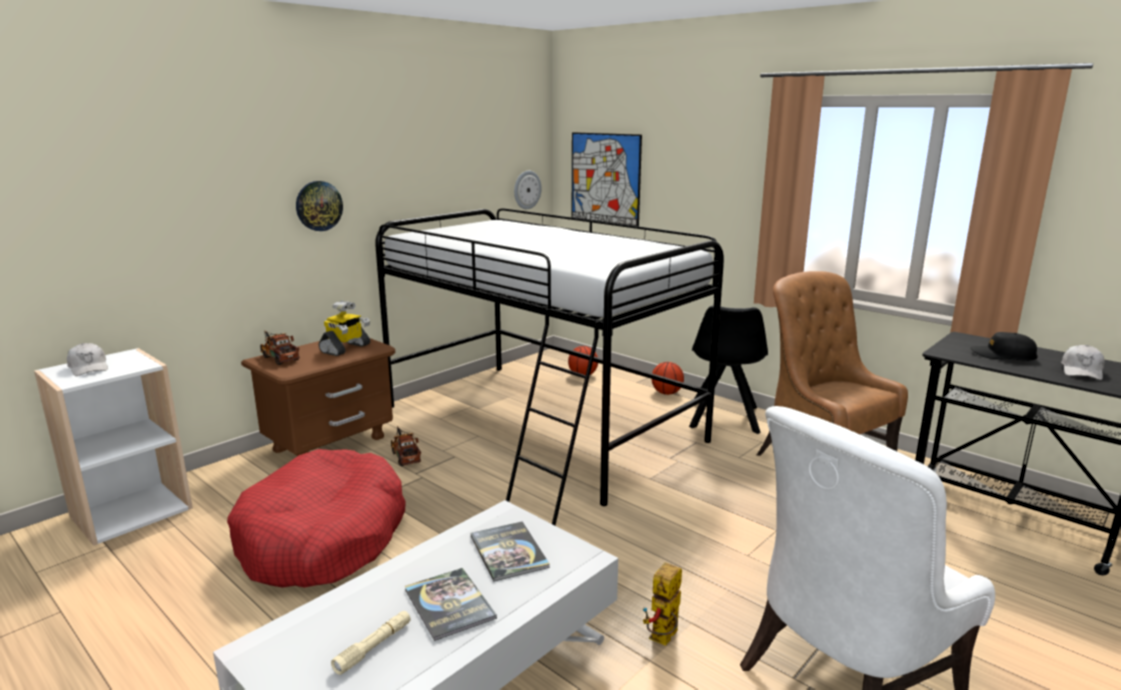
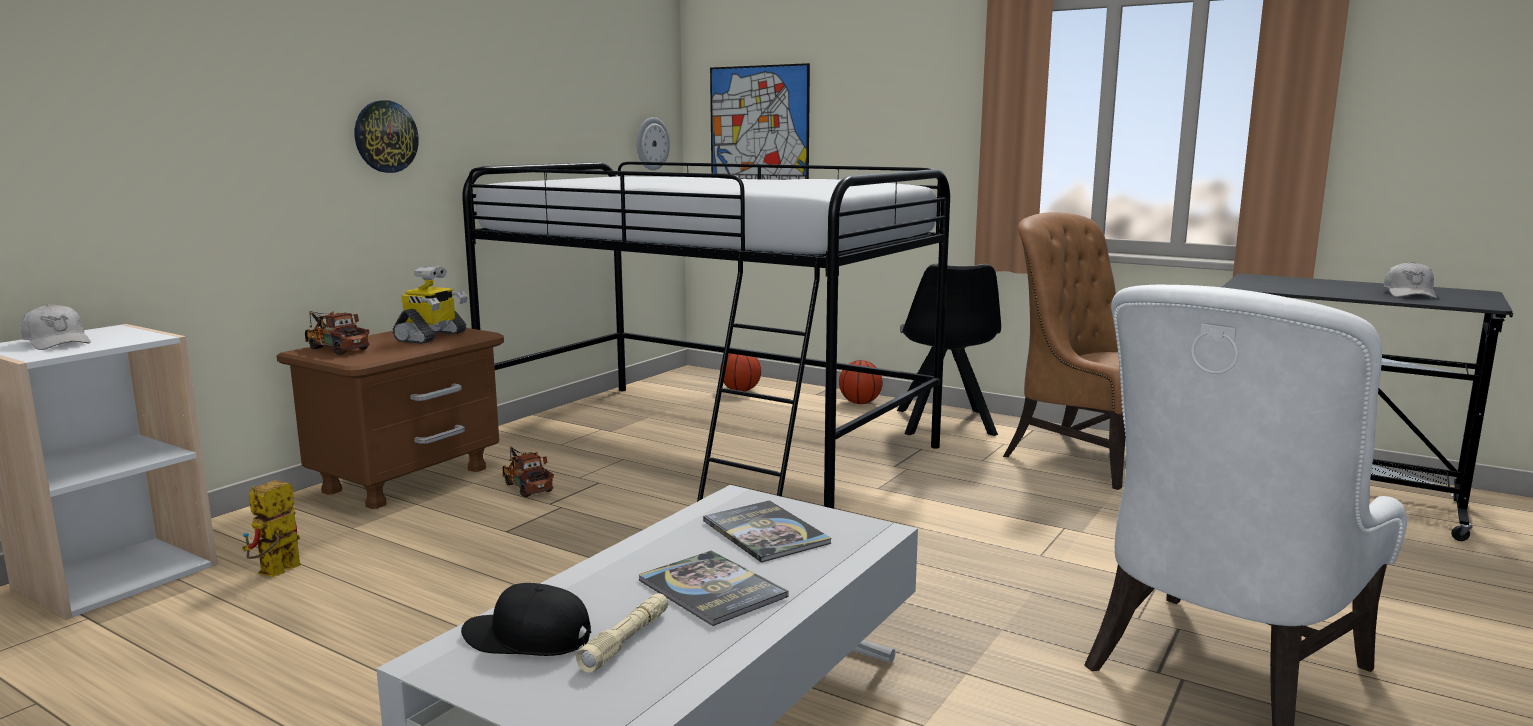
camera: 10 degrees left, 5 degrees down
(323, 538) = (440, 583): red dog bed -> none
(663, 640) = (973, 650): toy robot -> toy robot (275, 573)
(1002, 355) = (1312, 286): black cap -> black cap (527, 638)

